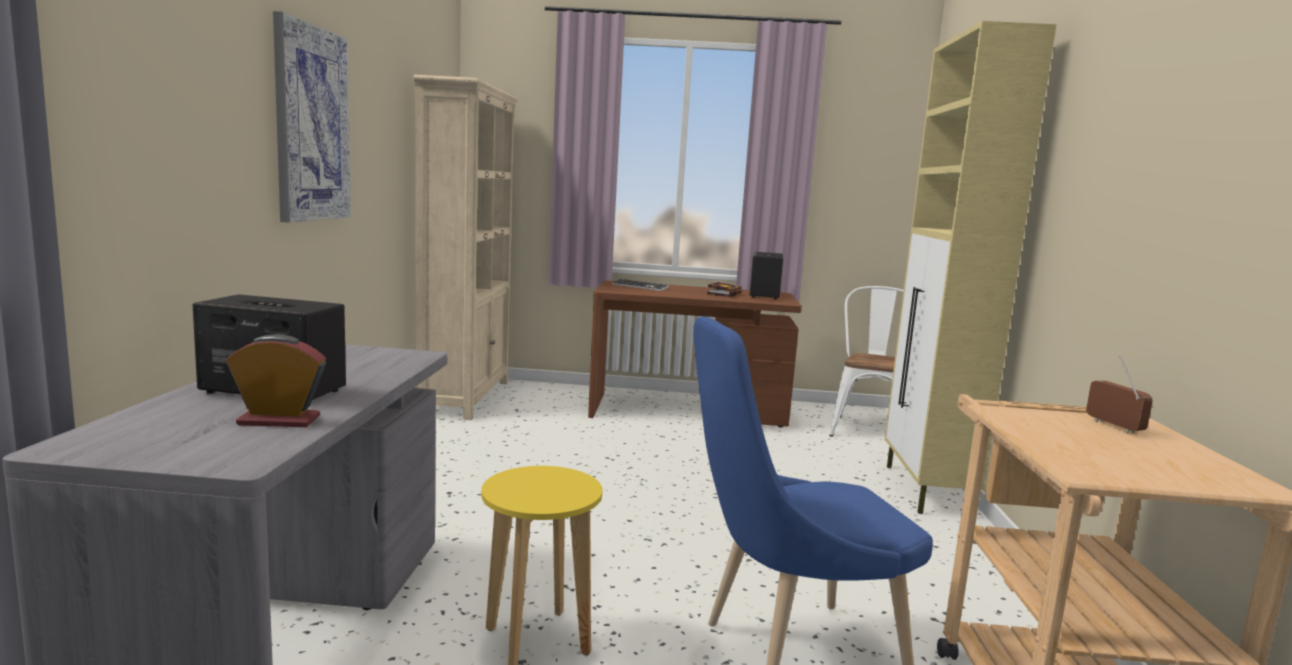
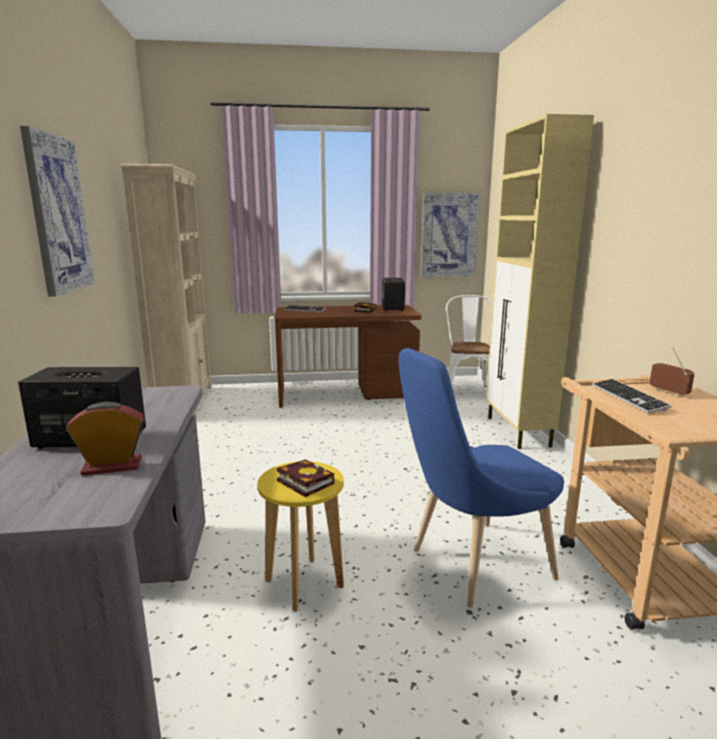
camera: 10 degrees left, 5 degrees up
(544, 490) = (303, 482): none -> book
(859, 200) = (448, 235): none -> picture
(1040, 425) = (628, 397): none -> keyboard

